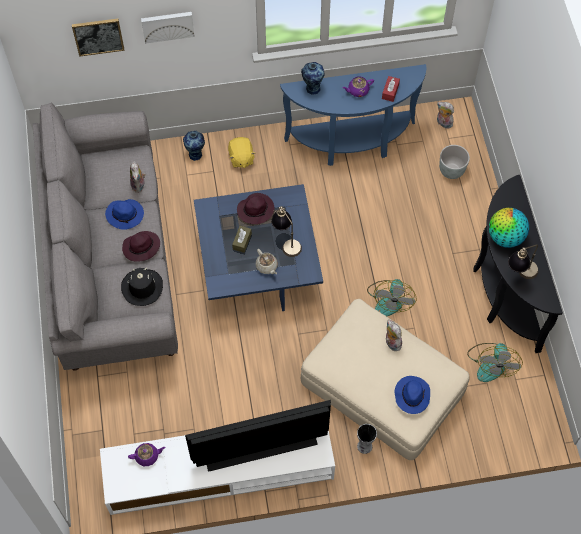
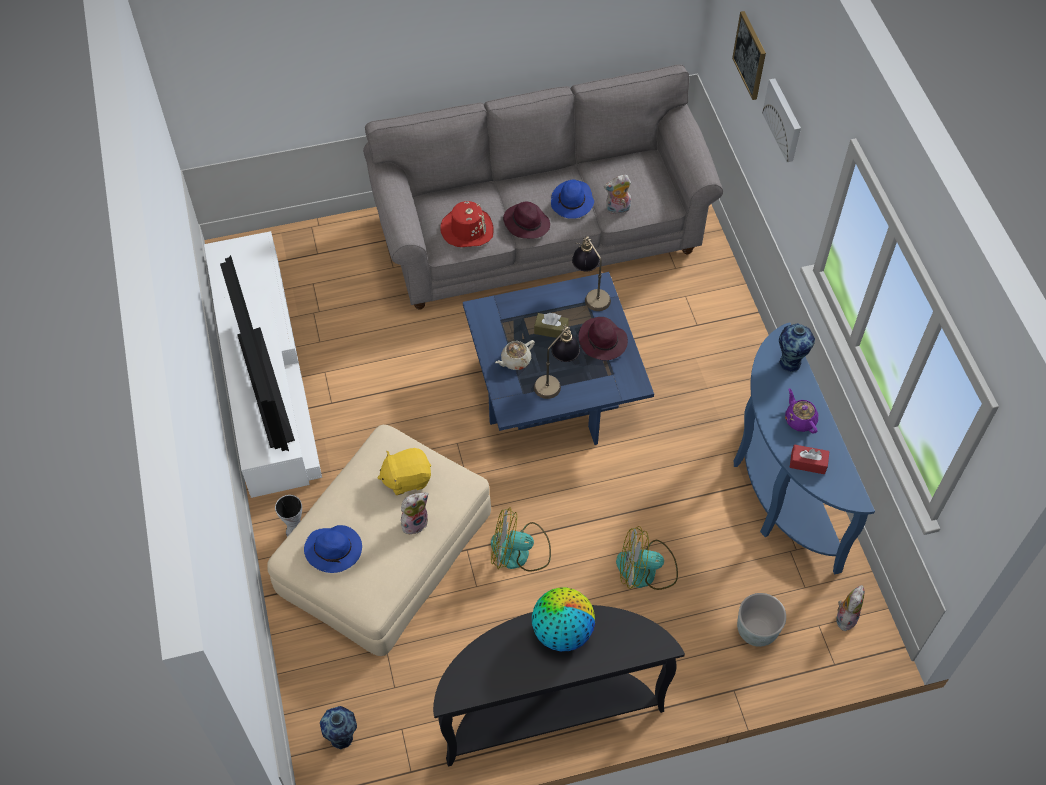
camera: 85 degrees right, 5 degrees down
(142, 288) = (467, 229): black hat -> red hat
(147, 456) = (260, 276): purple teapot -> none
(195, 154) = (720, 302): vase -> vase (343, 738)
(241, 158) = (723, 354): yellow plush toy -> yellow plush toy (406, 478)
(491, 363) = (426, 693): fan -> fan (646, 570)
(520, 274) = (498, 653): table lamp -> table lamp (590, 293)

